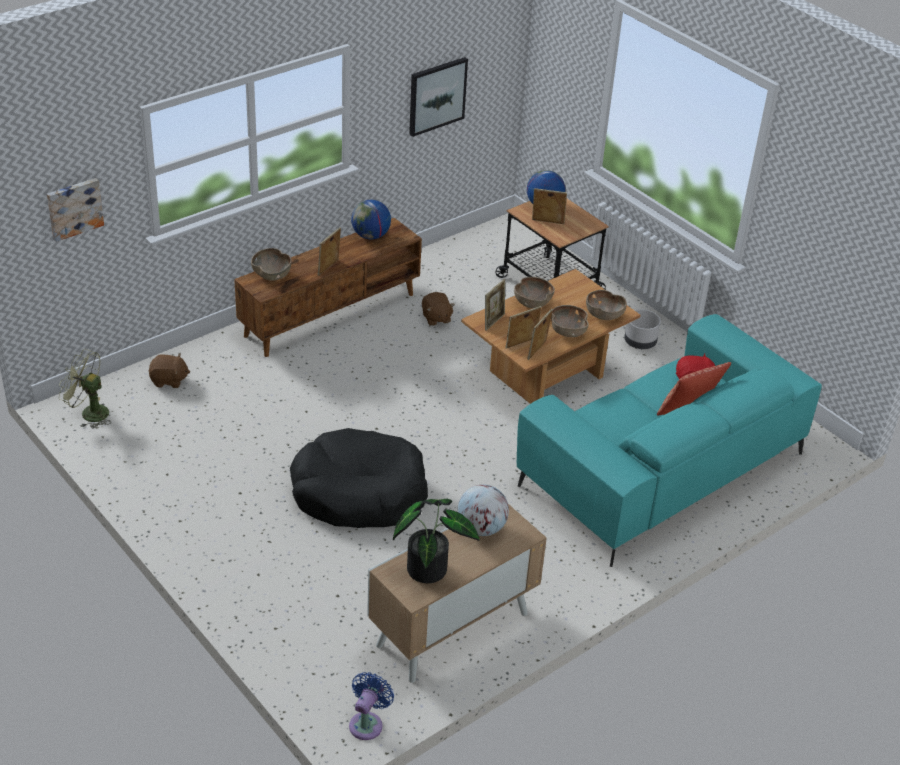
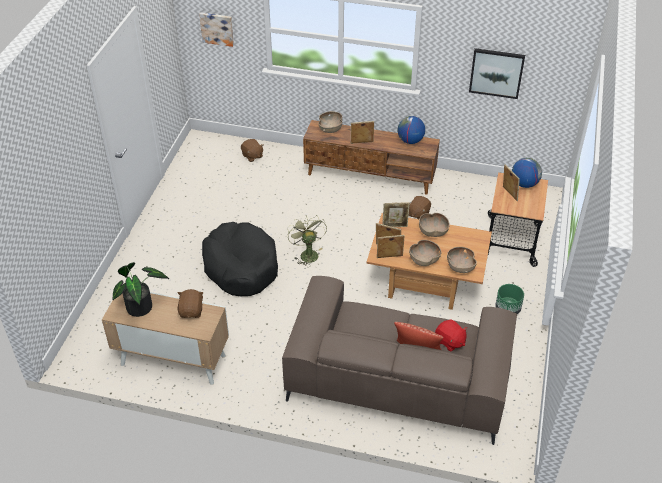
camera: 55 degrees right, 5 degrees up
(89, 413) = (201, 147): green fan -> green fan (307, 253)
(367, 723) = (79, 364): blue fan -> none
(481, 528) = (191, 311): globe -> brown plush toy
(640, 343) = (507, 309): grey planter -> green planter
(660, 468) = (398, 380): turquoise sofa -> brown sofa

